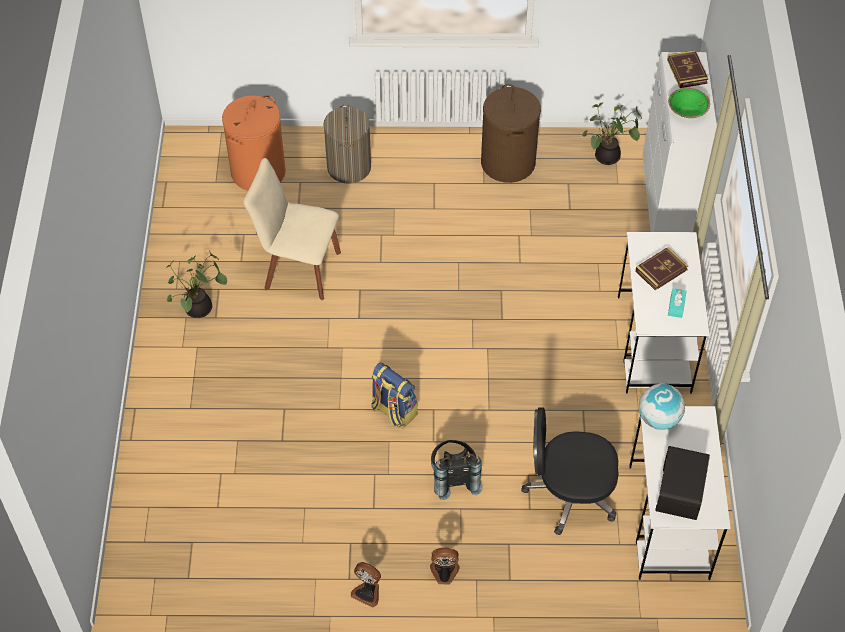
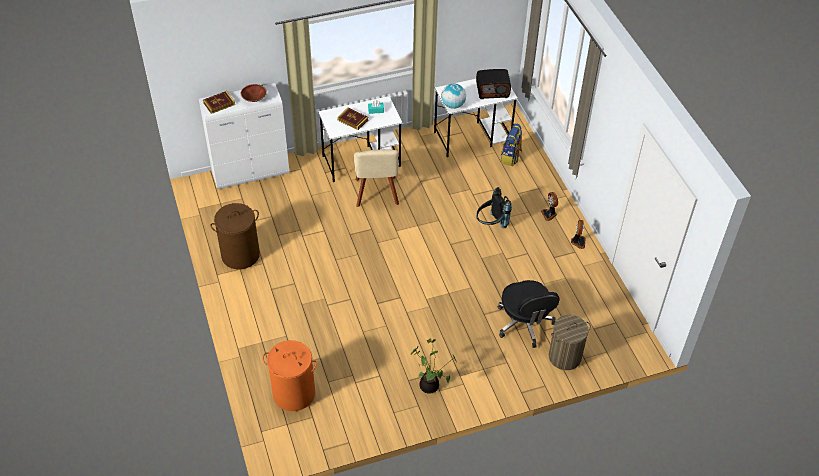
camera: 110 degrees left, 5 degrees down
(298, 269) = (373, 341): beige chair -> beige chair (376, 194)
(349, 167) = (272, 340): laundry basket -> laundry basket (564, 357)
(393, 411) = (460, 262): backpack -> backpack (511, 157)
(569, 493) = (475, 176): black office chair -> black office chair (524, 324)
(607, 158) = (221, 207): potted plant -> none
(687, 111) = (254, 98): green bowl -> brown bowl

